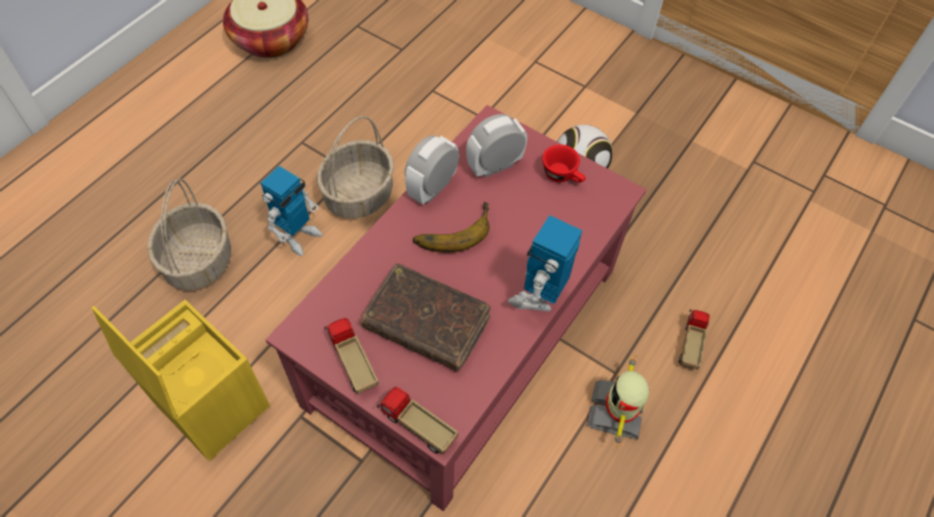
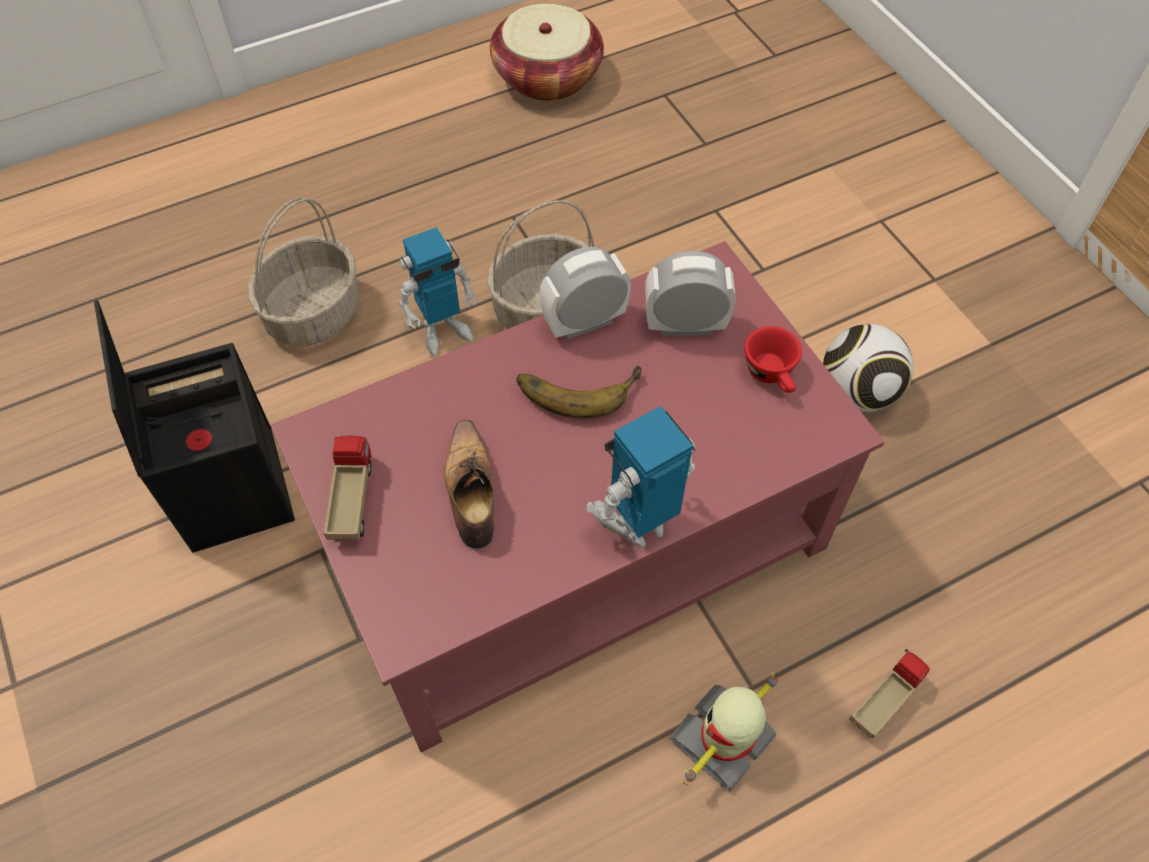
camera: 30 degrees right, 0 degrees up
(209, 404) = (230, 486): yellow storage box -> black storage box
(417, 427) = (379, 617): toy truck -> none
(426, 323) = (471, 491): brown book -> shoe

